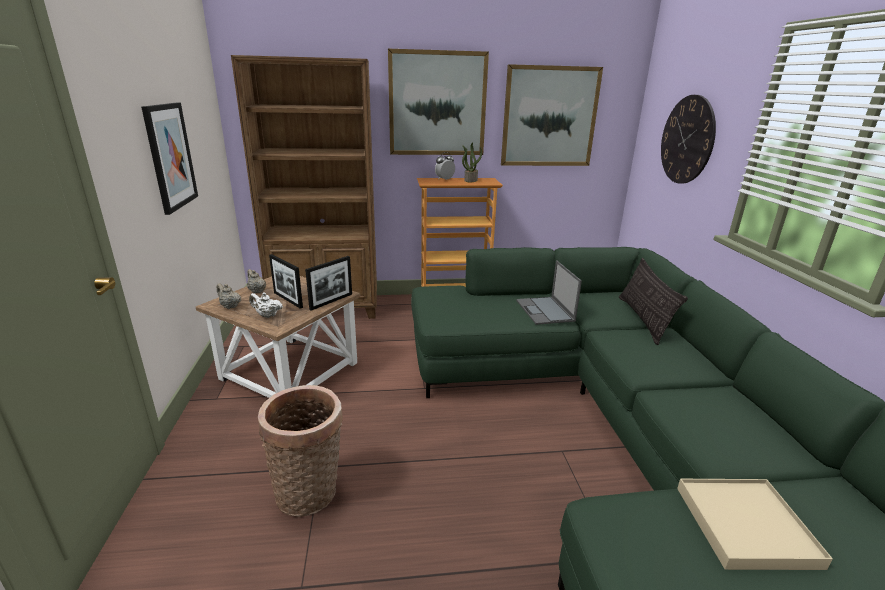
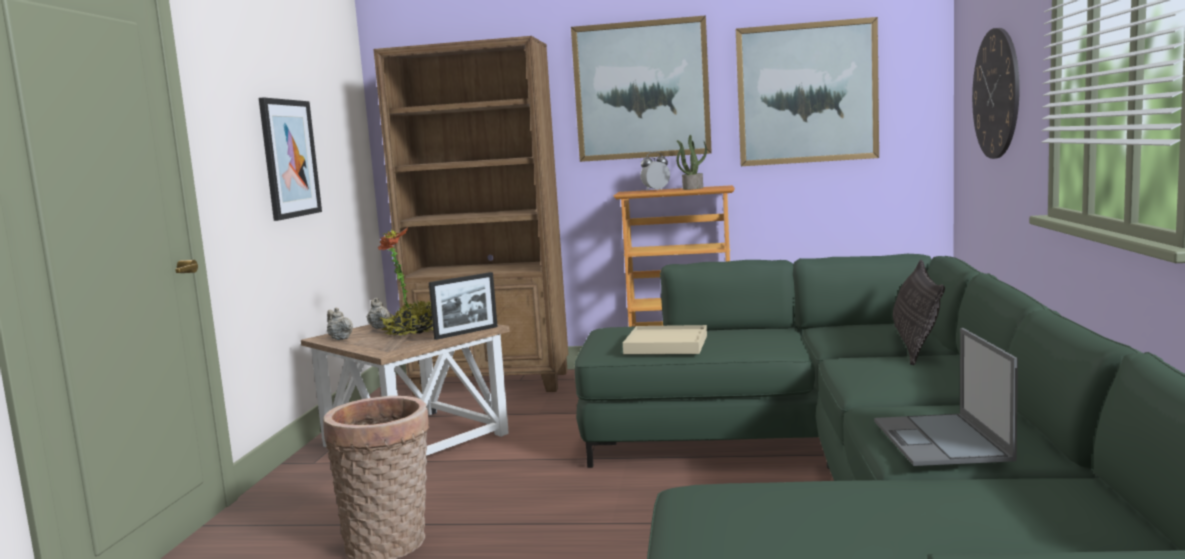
camera: 15 degrees right, 15 degrees down
(267, 315) = (379, 344): white teapot -> none
(288, 300) = (413, 332): picture frame -> potted plant
(545, 311) = (766, 340): laptop -> laptop (941, 441)
(745, 525) = (891, 504): beige tray -> beige tray (666, 344)

